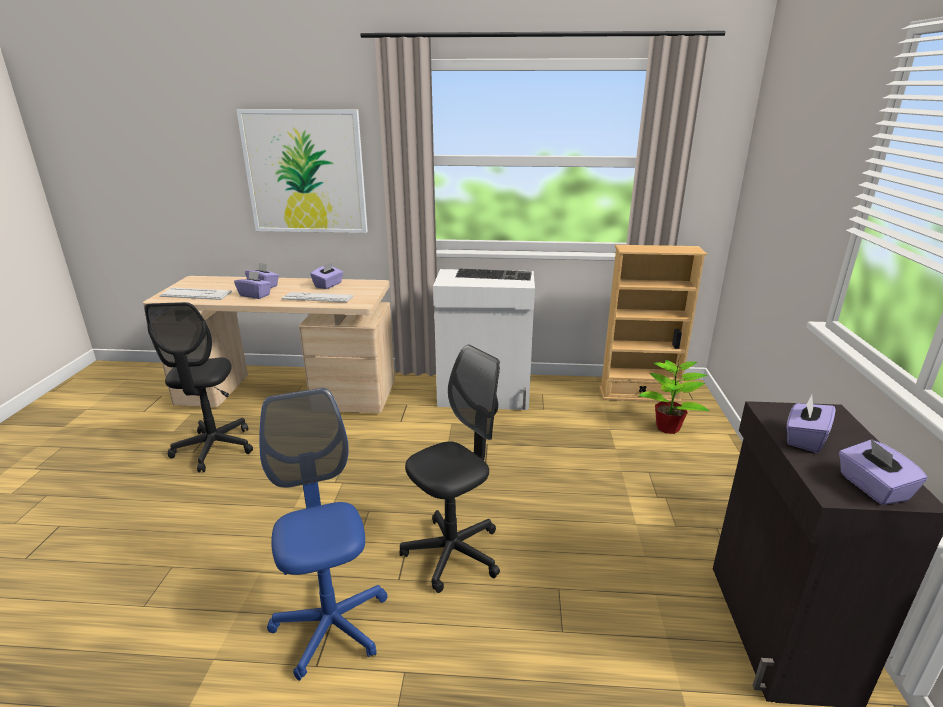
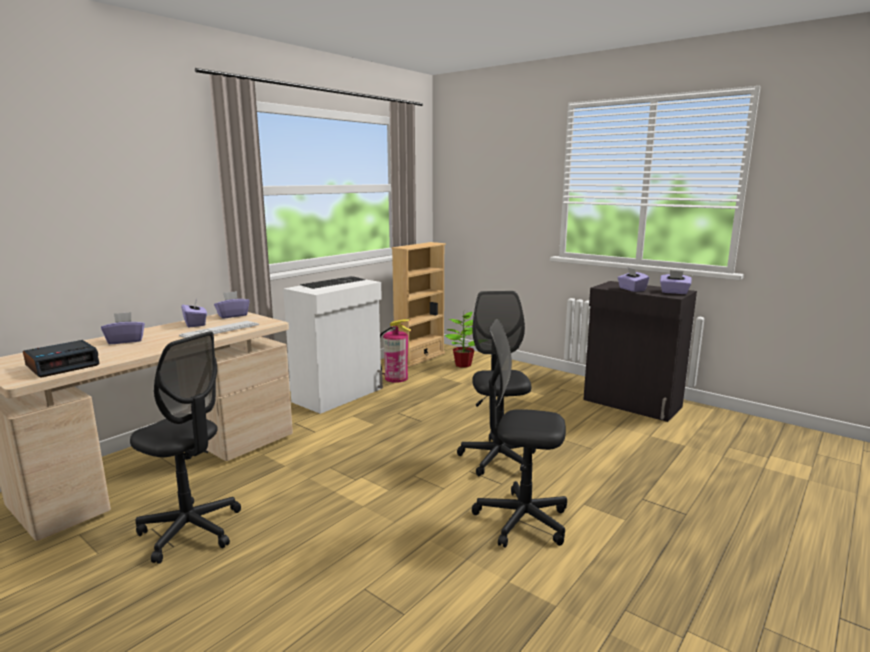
camera: 55 degrees left, 10 degrees down
(196, 294) = (63, 365): keyboard -> alarm clock
(255, 295) = (145, 346): purple tissue box -> purple tissue box (232, 315)
(305, 172) = (124, 208): picture -> none
(331, 626) = (521, 520): blue office chair -> black office chair
(565, 406) = (396, 378): none -> fire extinguisher

